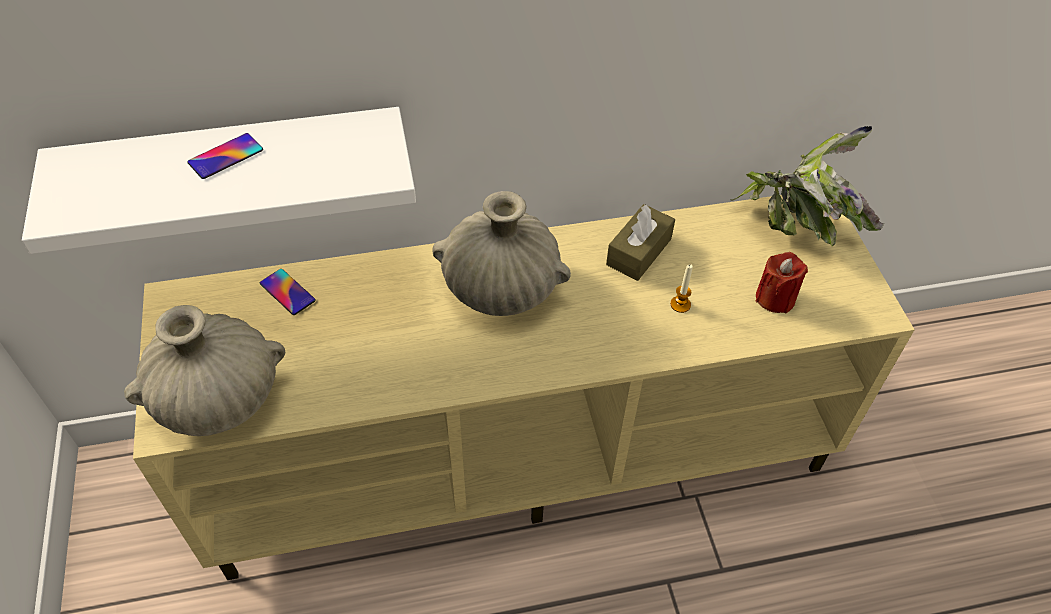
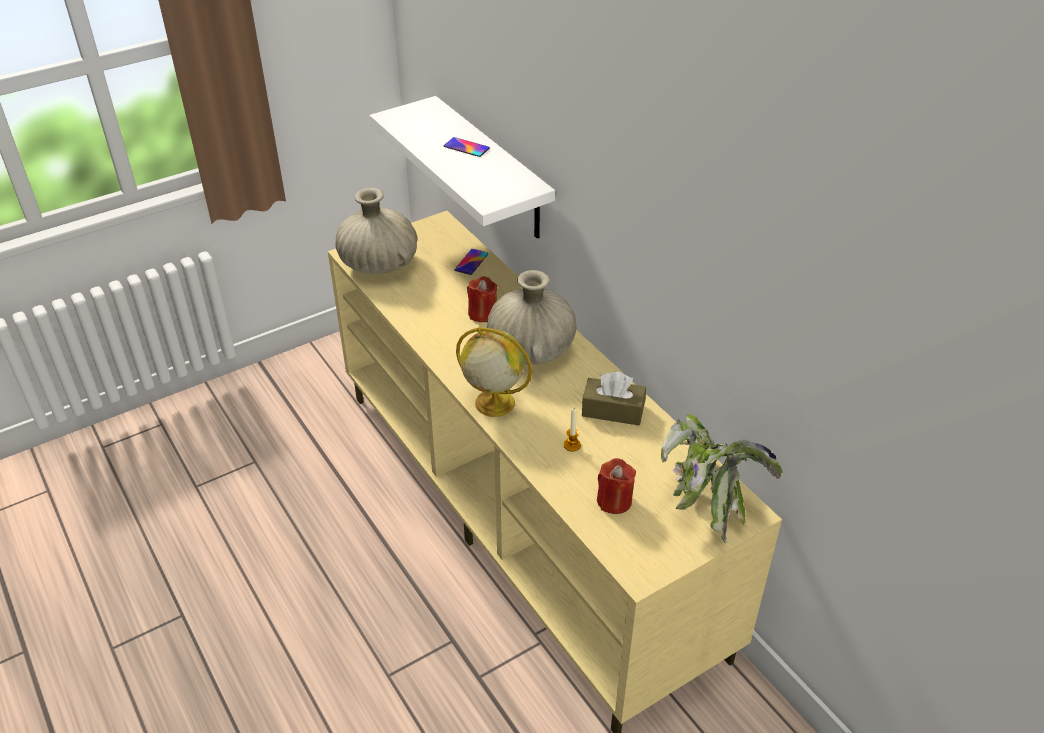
camera: 70 degrees right, 10 degrees down
(404, 313) = (482, 313): none -> red candle
(580, 354) = (493, 403): none -> globe

